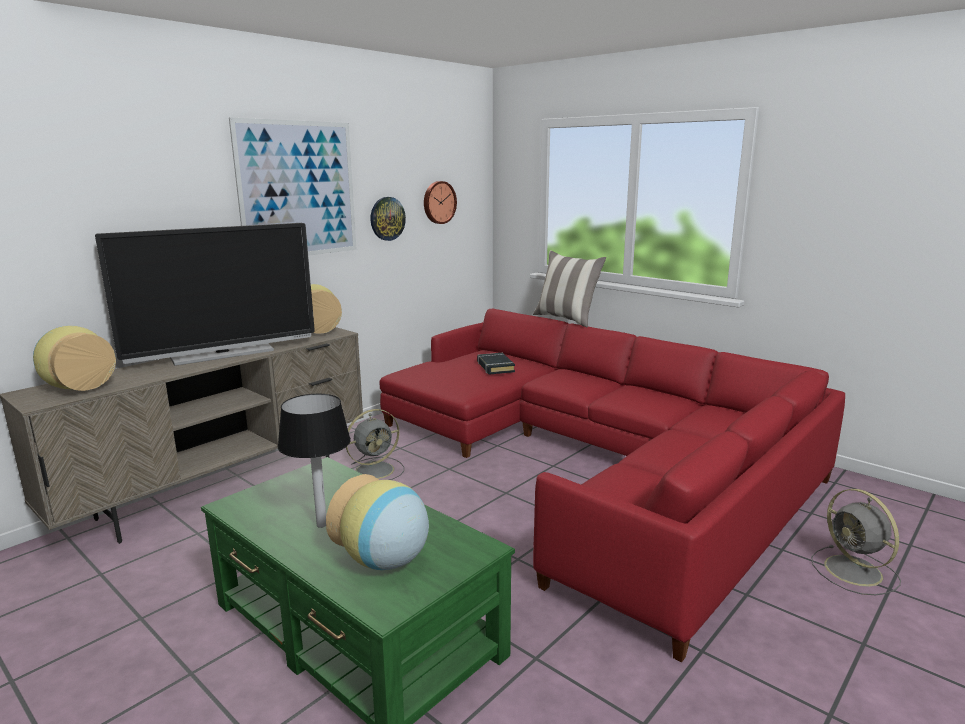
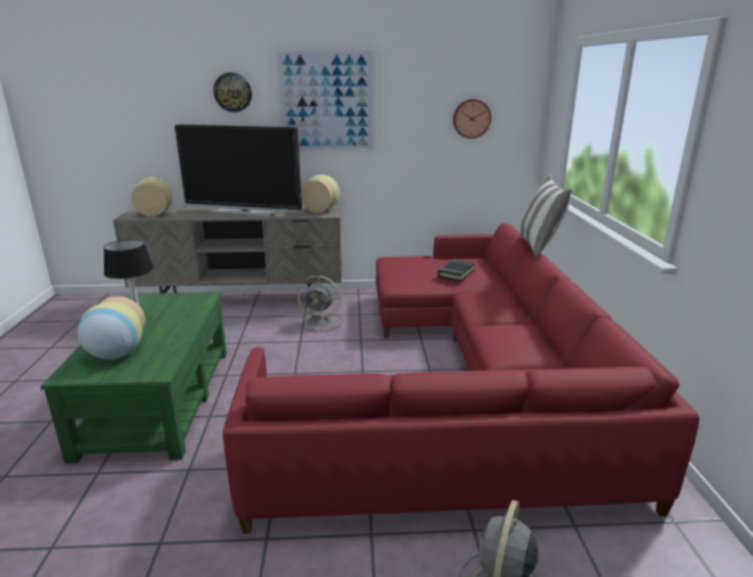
camera: 45 degrees right, 5 degrees up
(387, 218) = (410, 129): wall clock -> wall clock (233, 92)

